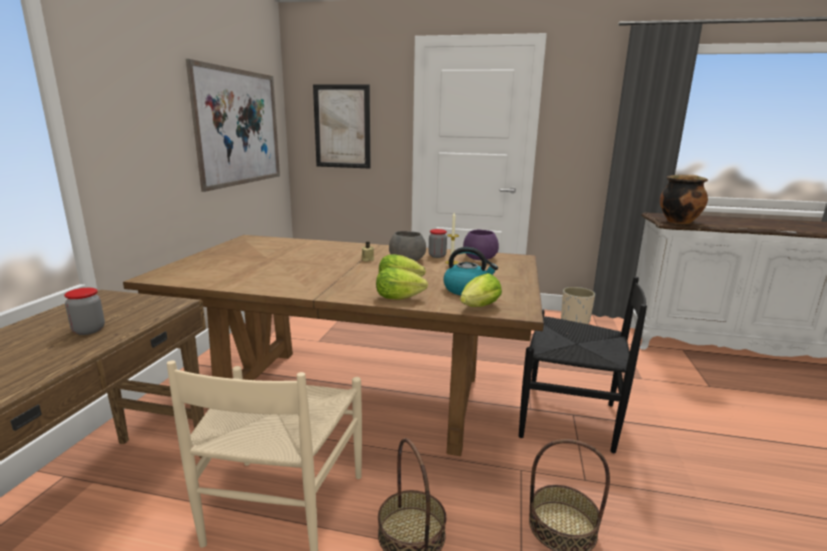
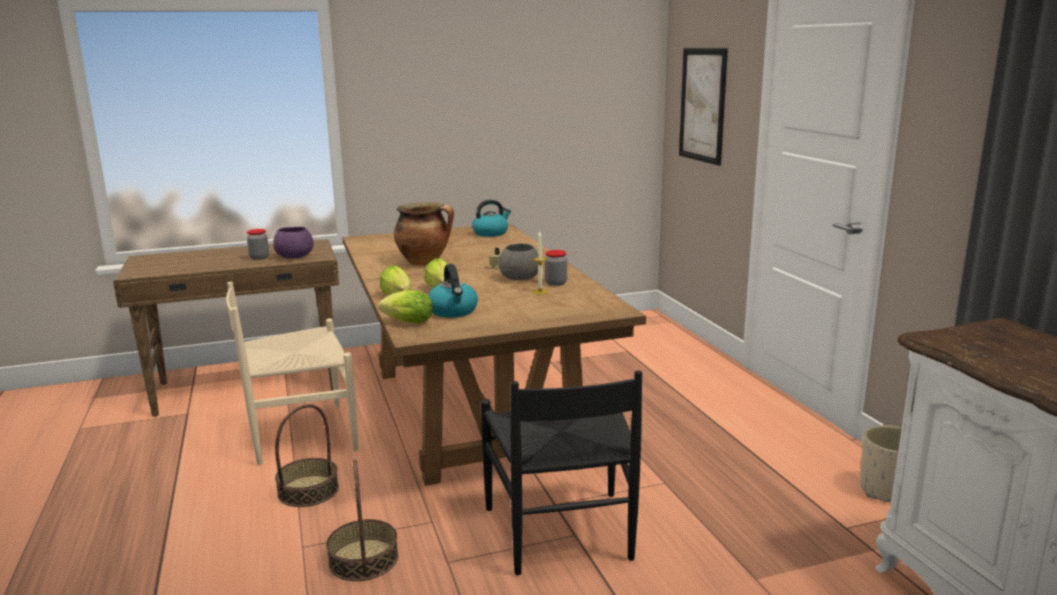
camera: 60 degrees right, 0 degrees up
(239, 127) = (561, 106): picture -> none
(262, 243) = (491, 233): none -> kettle
(479, 258) = (579, 297): purple bowl -> purple bowl (294, 256)
(678, 221) = (955, 342): cooking pot -> cooking pot (425, 262)

